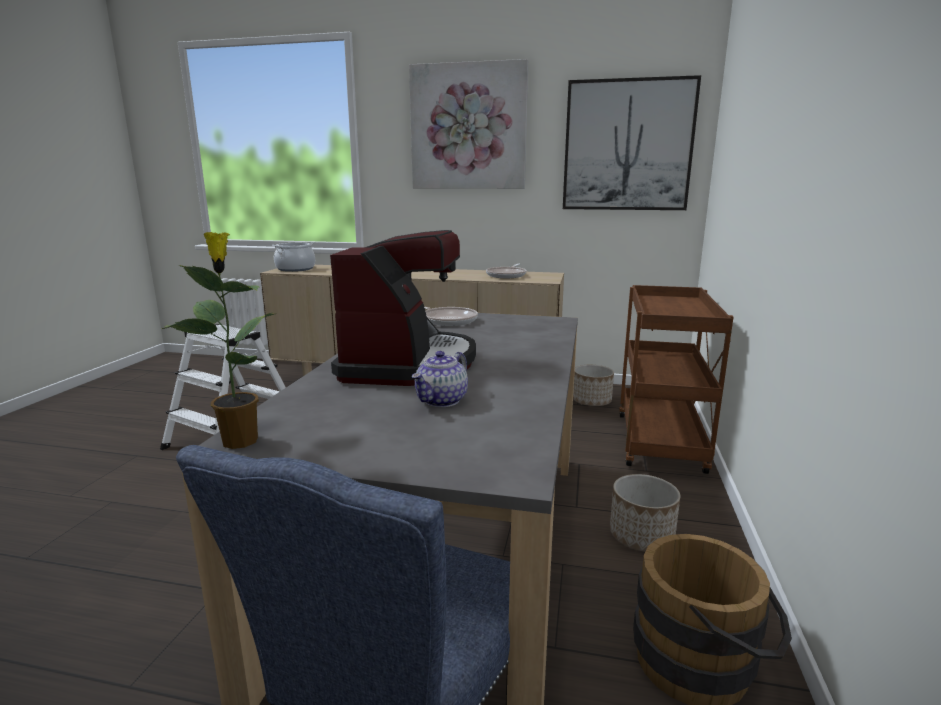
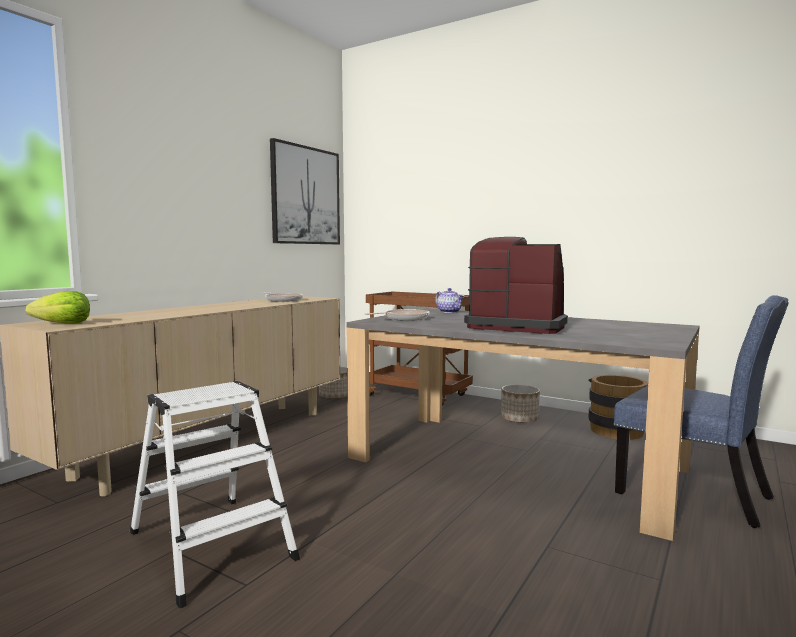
camera: 70 degrees left, 10 degrees down
(240, 440) = (656, 345): potted plant -> none
(295, 269) = (64, 324): cooking pot -> lettuce
(442, 401) = (589, 326): teapot -> teapot (449, 312)
(468, 127) = (198, 161): picture -> none

